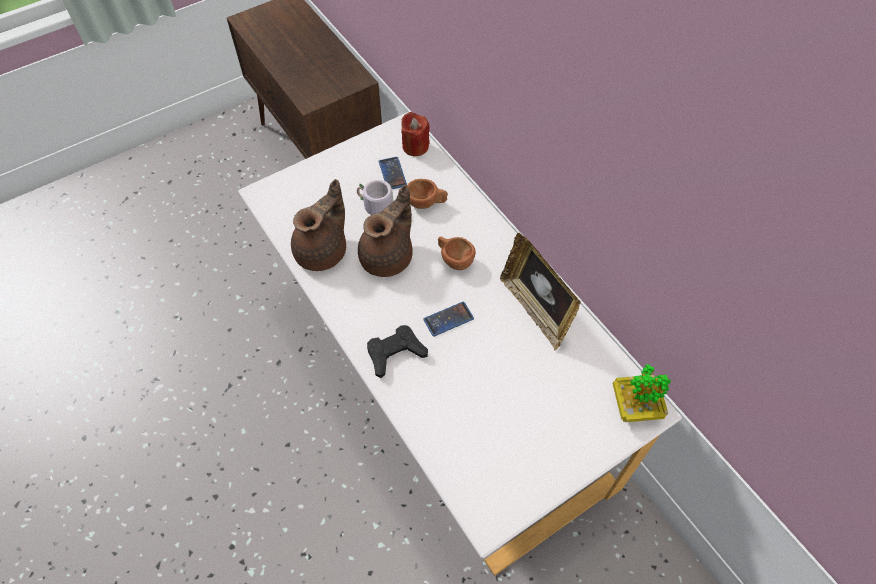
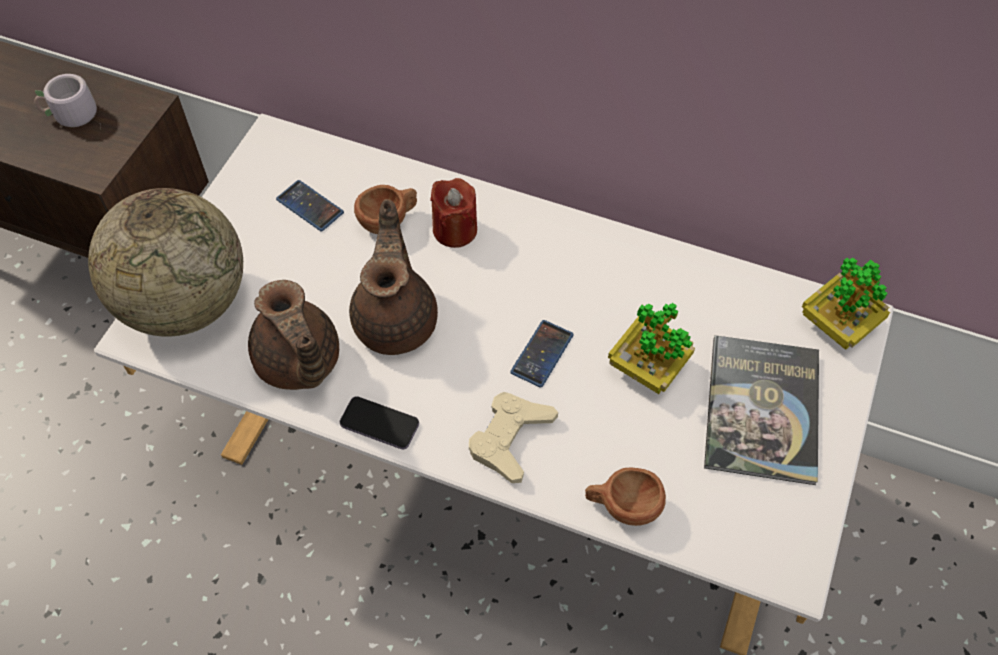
camera: 35 degrees left, 0 degrees up
(295, 190) = (185, 303): none -> globe
(323, 251) = (299, 363): brown teapot -> brown teapot turned 150 degrees clockwise
(337, 305) = (379, 424): none -> phone
(374, 207) = (322, 263): grey mug -> grey mug (71, 117)
(395, 353) = (510, 439): black game controller -> beige game controller
(415, 146) = (312, 154): red candle -> red candle (455, 230)
(454, 259) = (486, 274): brown cup -> brown cup (622, 506)
(500, 361) = (648, 367): none -> potted plant
(535, 309) = (636, 278): picture frame -> none
(546, 424) = (762, 409): none -> book

